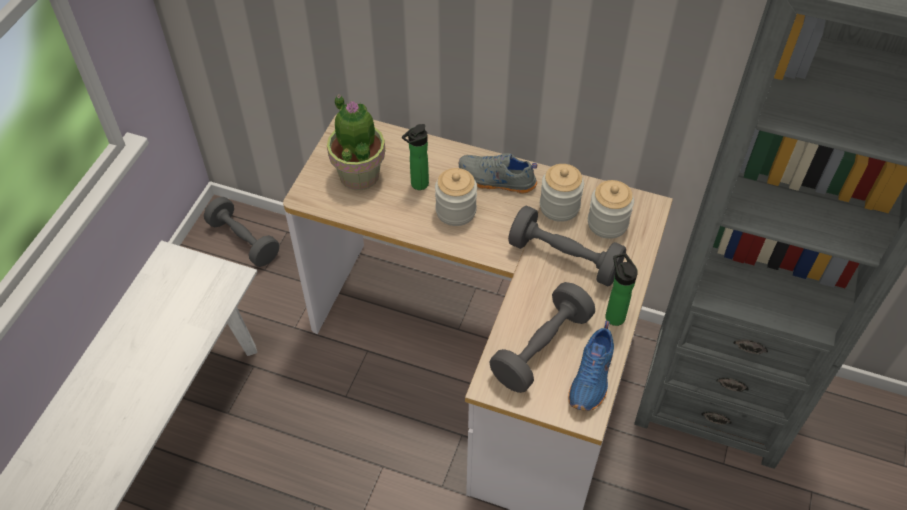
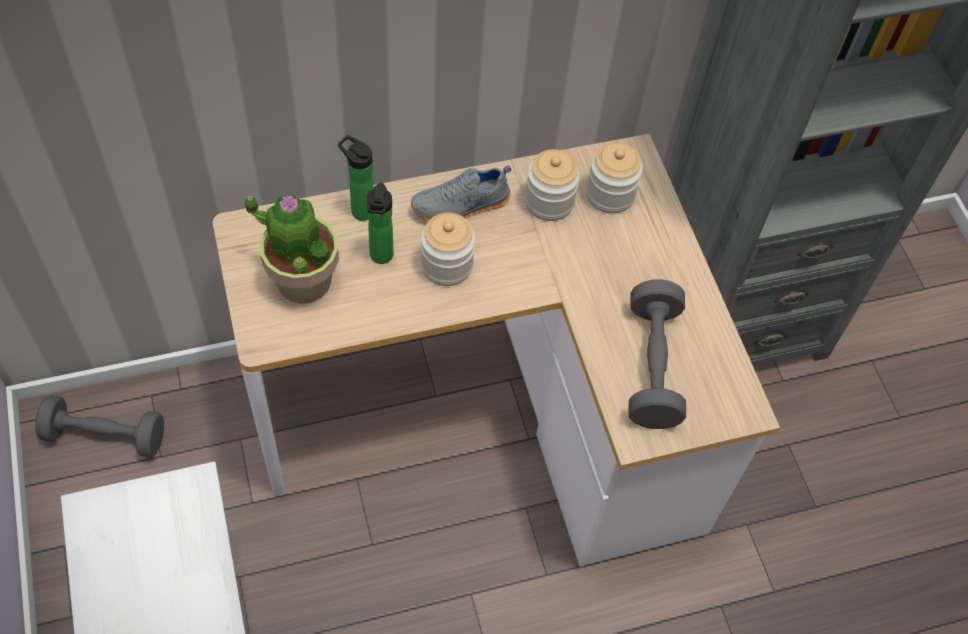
camera: 40 degrees left, 5 degrees up
(564, 258) = (598, 256): grey dumbbell -> none
(592, 377) = (723, 368): blue shoe -> none
(613, 315) = (691, 290): bottle -> bottle (360, 210)

